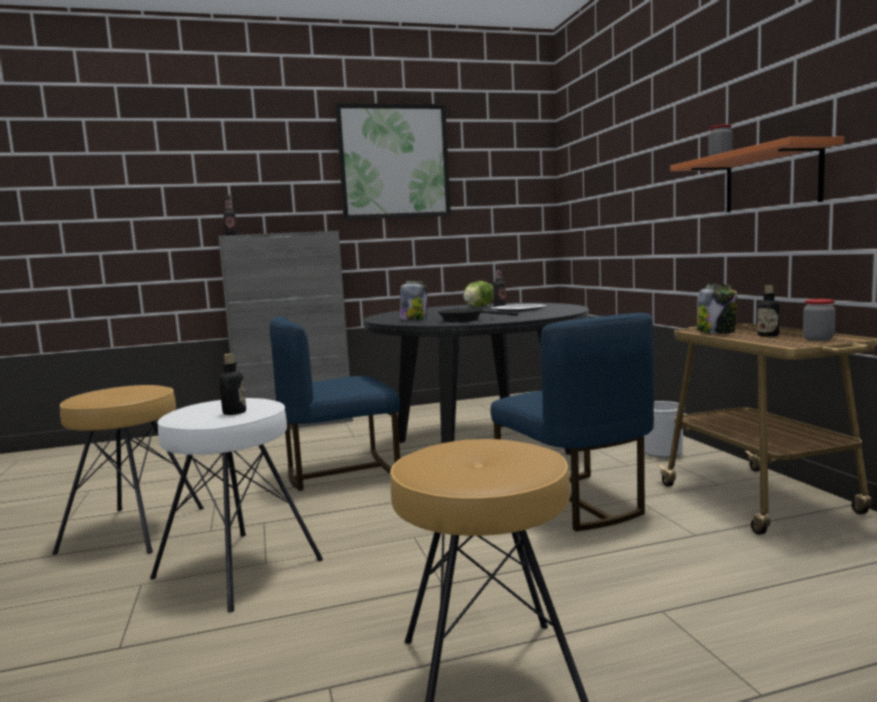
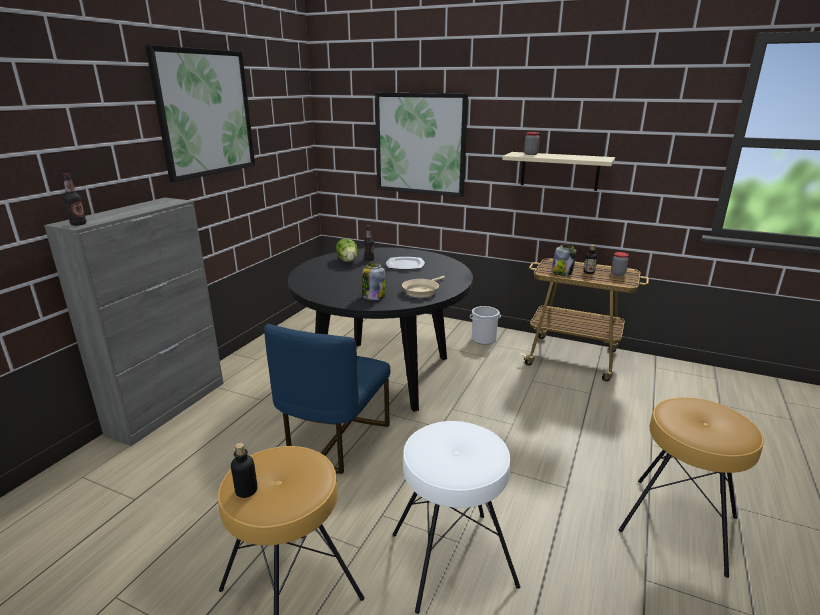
camera: 50 degrees left, 15 degrees up
(234, 412) = (486, 449): bottle -> bottle (246, 491)
(465, 320) = (422, 291): black frying pan -> beige frying pan
(574, 503) = (514, 397): blue chair -> none
(631, 179) = (420, 144): none -> picture
(771, 180) = (559, 171): orange shelf -> beige shelf

